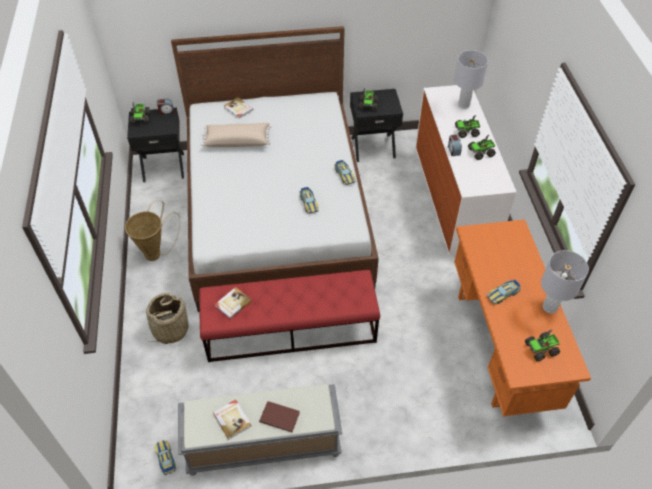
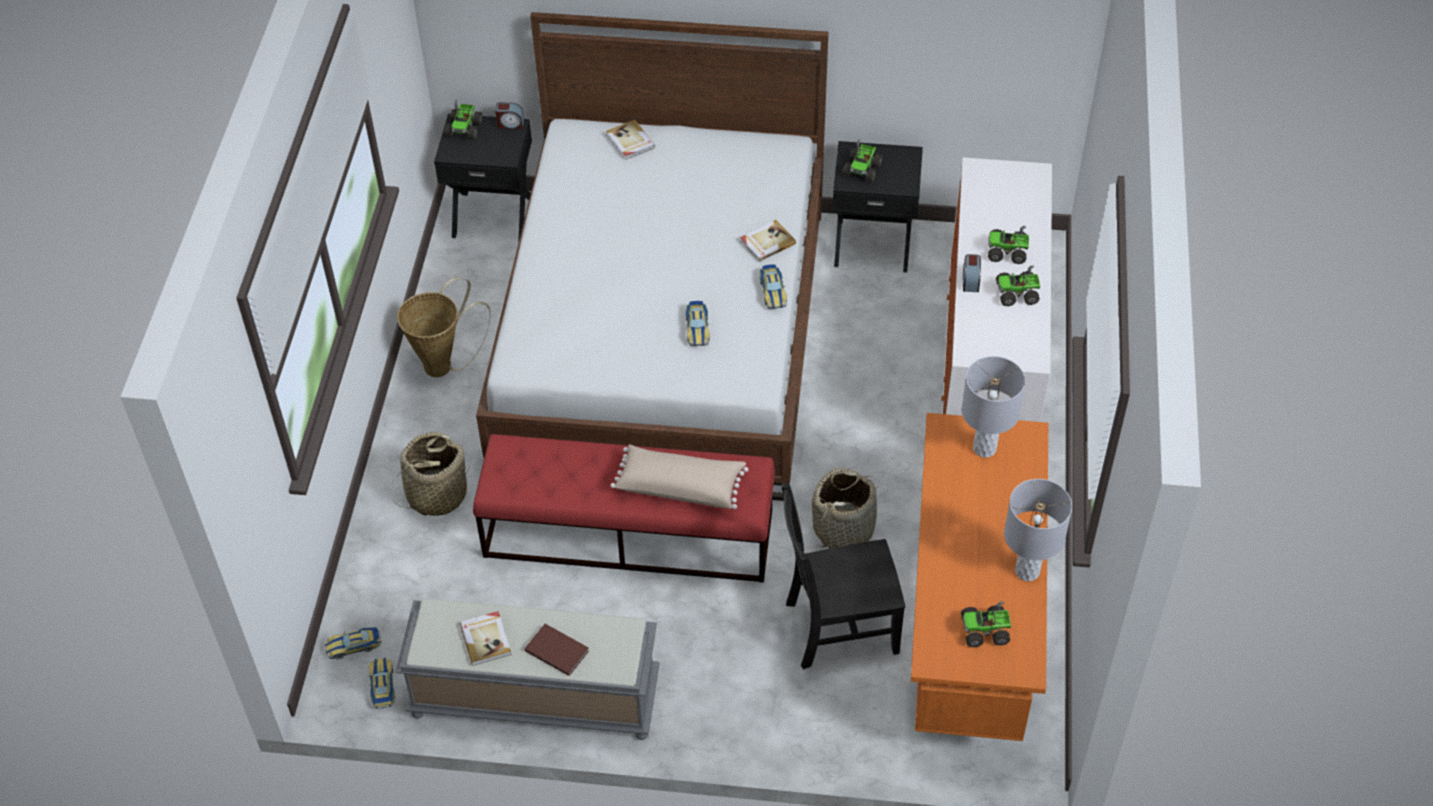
camera: 15 degrees right, 0 degrees up
(232, 303) = (534, 468): book -> book (767, 242)
(237, 141) = (612, 199): beige pillow -> beige pillow (680, 485)
(410, 302) = (844, 528): none -> basket
(426, 360) = (837, 627): none -> black chair
(464, 104) = (1022, 201): grey table lamp -> grey table lamp (985, 448)
(503, 294) = (959, 535): toy car -> toy car (353, 646)

